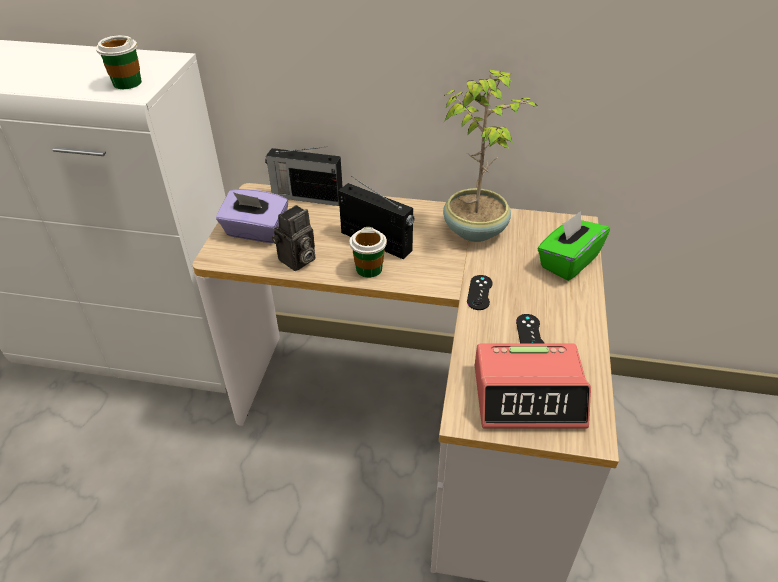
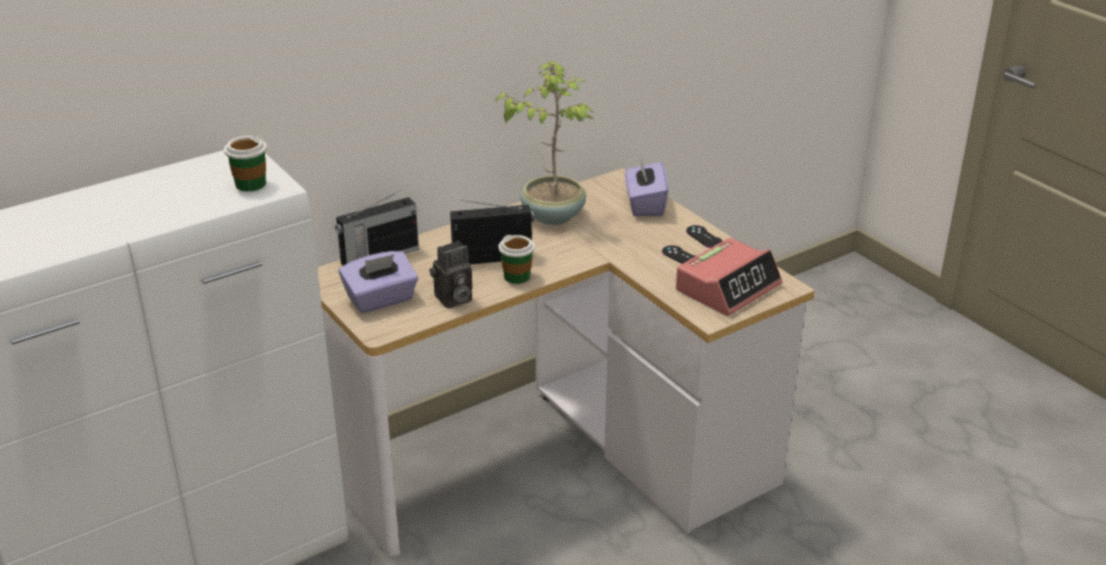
camera: 45 degrees left, 10 degrees down
(297, 261) = (452, 300): camera -> camera turned 60 degrees clockwise
(479, 292) = (616, 251): black game controller -> black game controller (704, 237)
(568, 262) = (645, 205): green tissue box -> purple tissue box

